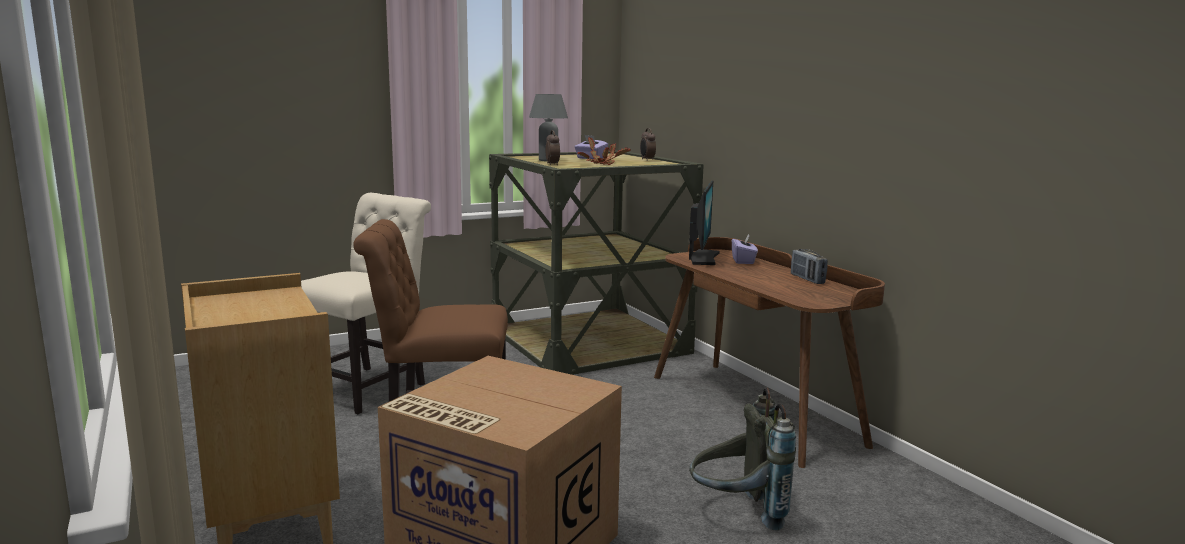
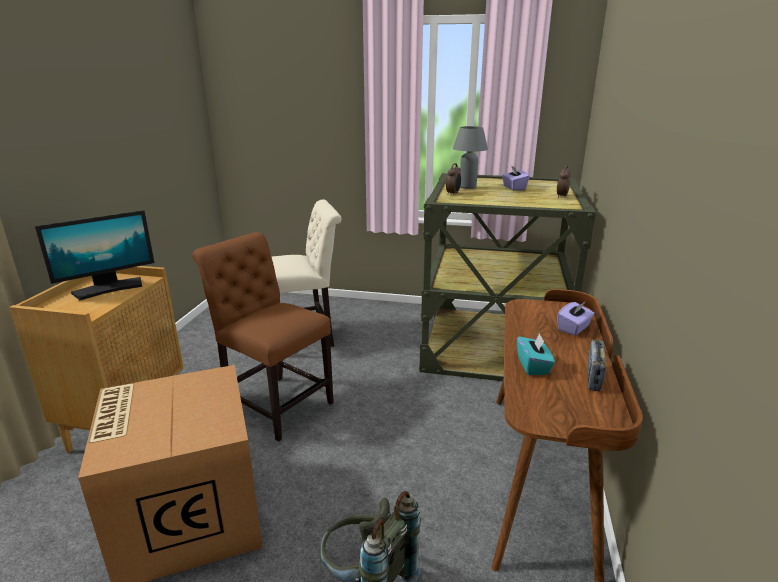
camera: 40 degrees right, 10 degrees up
(602, 163) = (499, 198): potted plant -> none
(703, 258) = (539, 313): monitor -> monitor (109, 288)
(762, 282) = (533, 366): none -> turquoise tissue box

